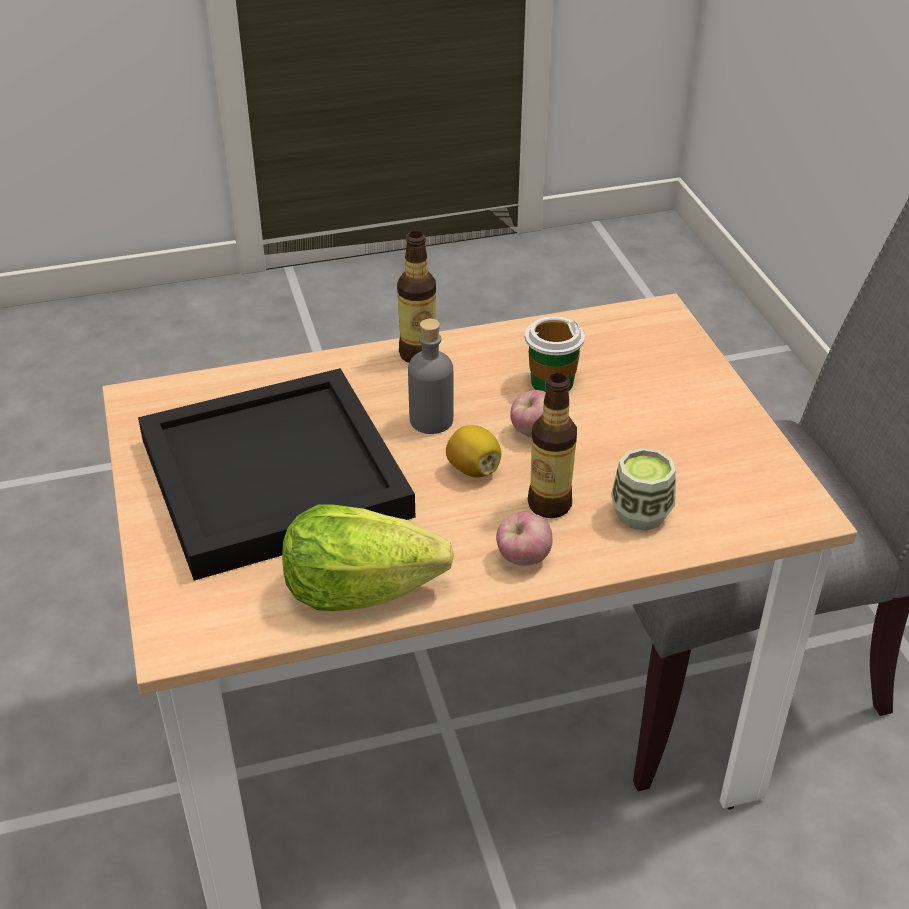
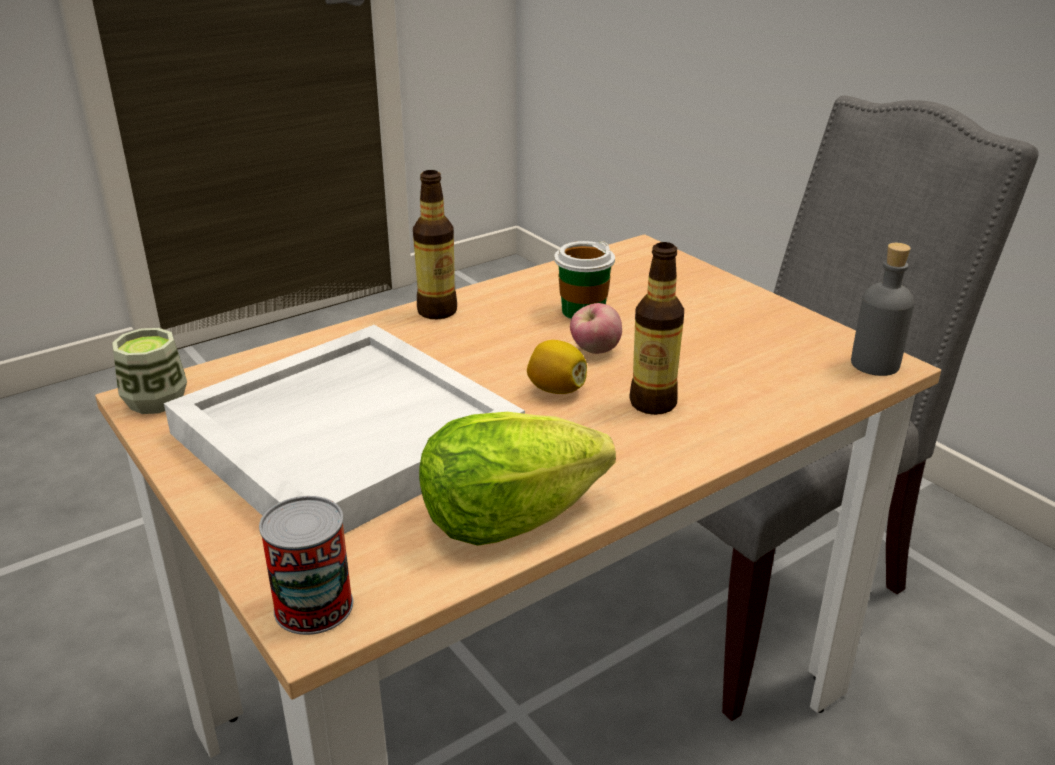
camera: 20 degrees left, 10 degrees down
(179, 627) = (313, 606): none -> can
(275, 475) = (347, 435): black tray -> white tray
(431, 420) = (486, 359): grey bottle -> grey bottle (875, 364)
(523, 559) = (661, 453): apple -> none
(641, 514) = (744, 393): cup -> cup (156, 400)

